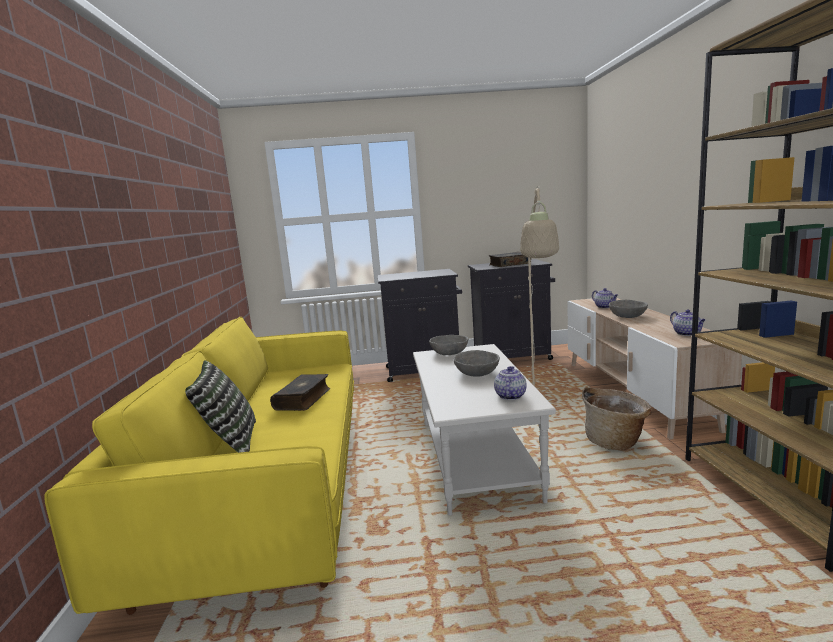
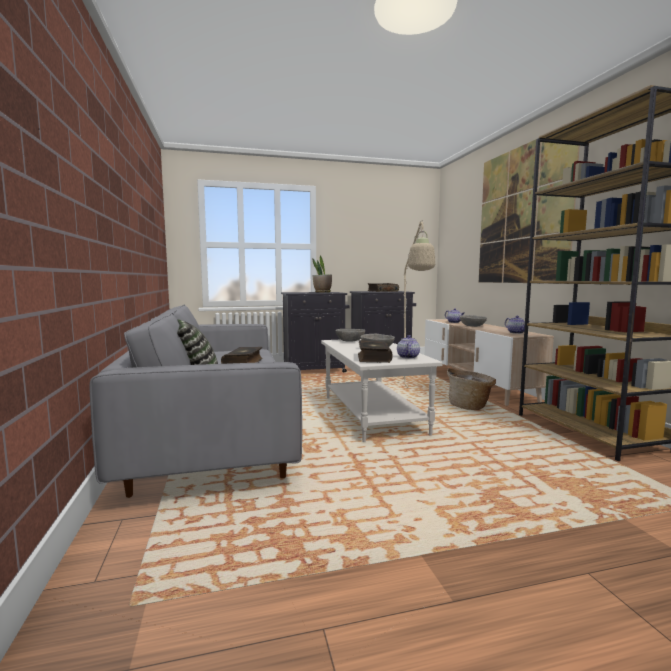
camera: 10 degrees left, 5 degrees down
(270, 488) = (214, 431): yellow sofa -> grey sofa
(427, 273) = (322, 292): none -> potted plant
(460, 400) = (373, 358): none -> book
(696, 157) = (521, 215): none -> picture

